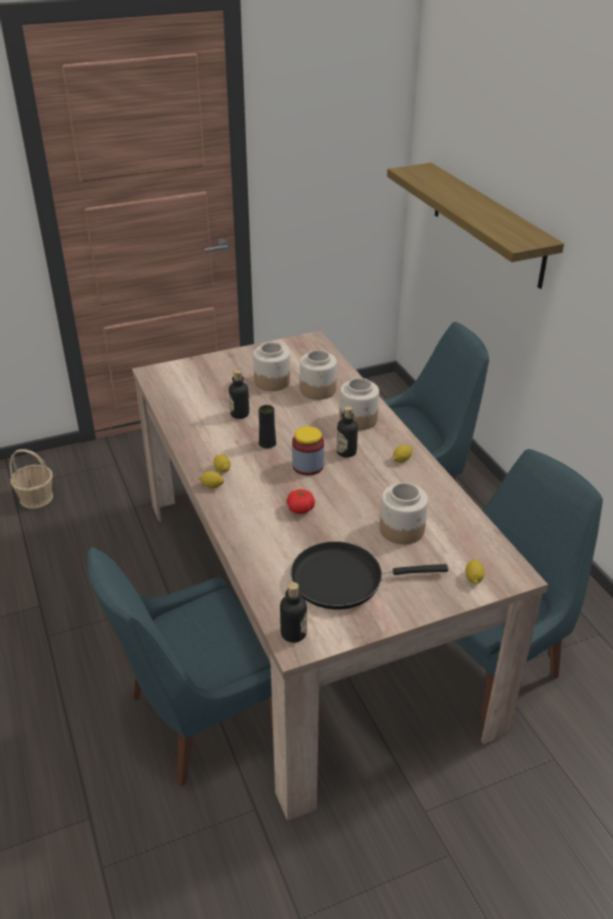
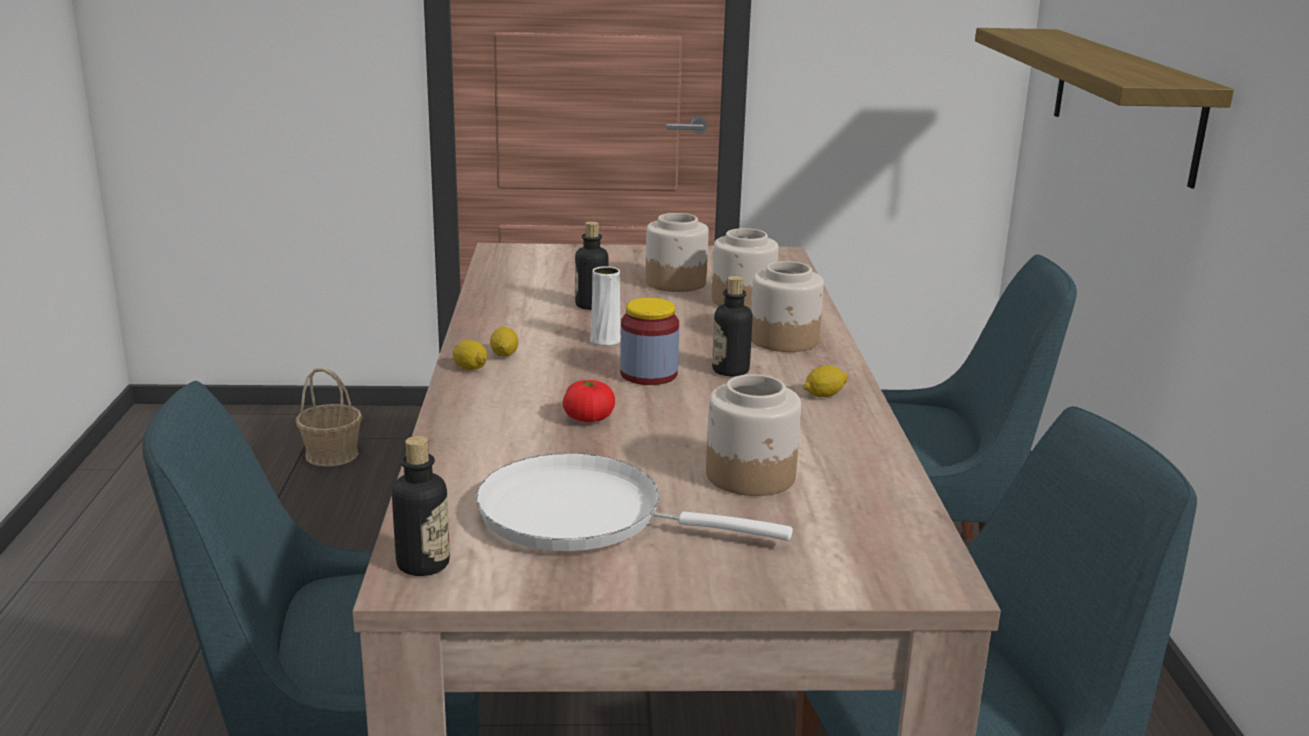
camera: 20 degrees right, 15 degrees down
(267, 443) = (605, 340): black vase -> white vase
(344, 579) = (584, 515): black frying pan -> white frying pan
(473, 578) = (841, 567): lemon -> none

